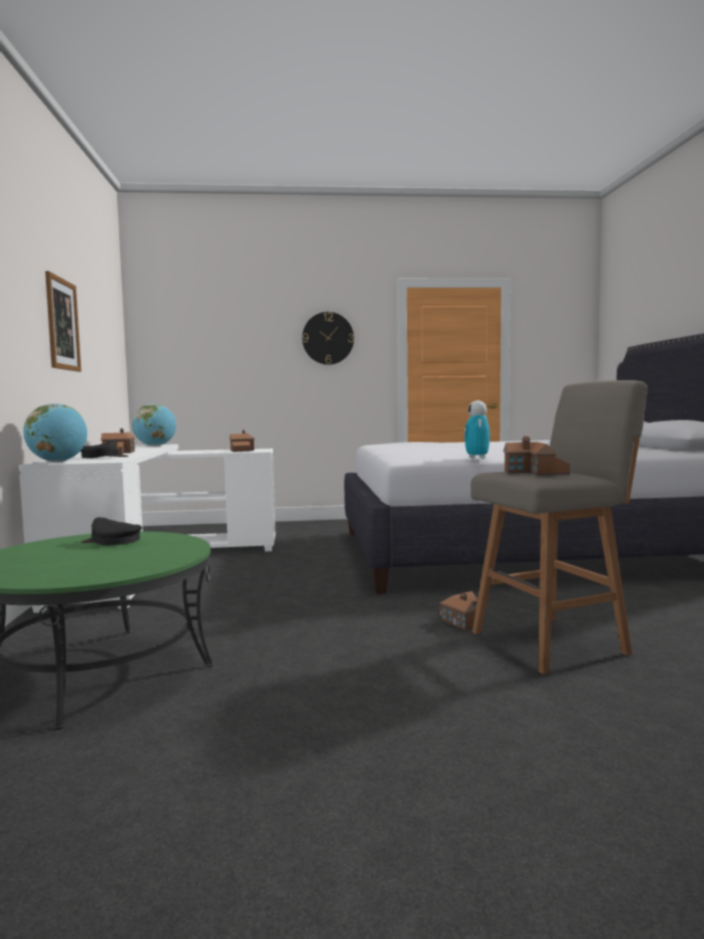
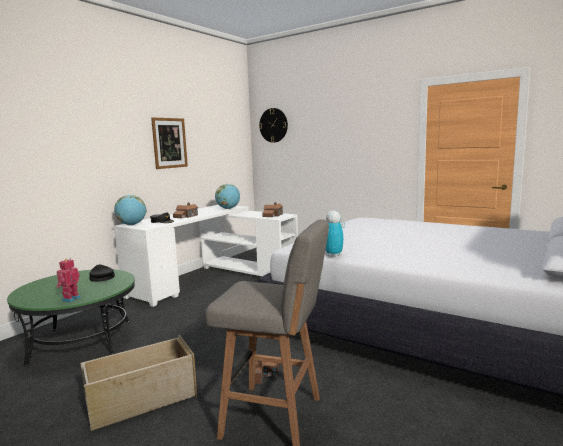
camera: 40 degrees right, 5 degrees up
(150, 562) = (70, 299): none -> toy robot
(328, 338) = (365, 131): wall clock -> wall clock (273, 125)
(378, 684) = (141, 400): none -> beige storage box
(536, 473) = (249, 292): toy house -> none

